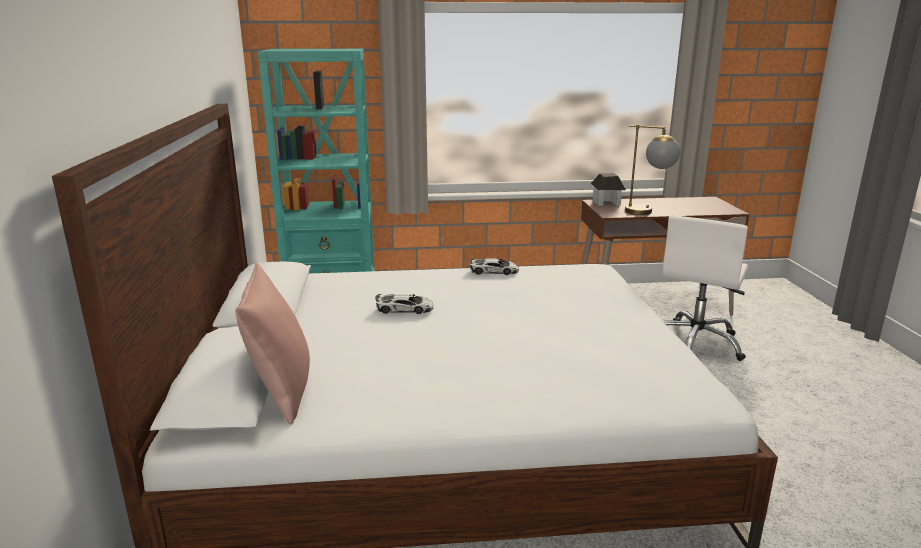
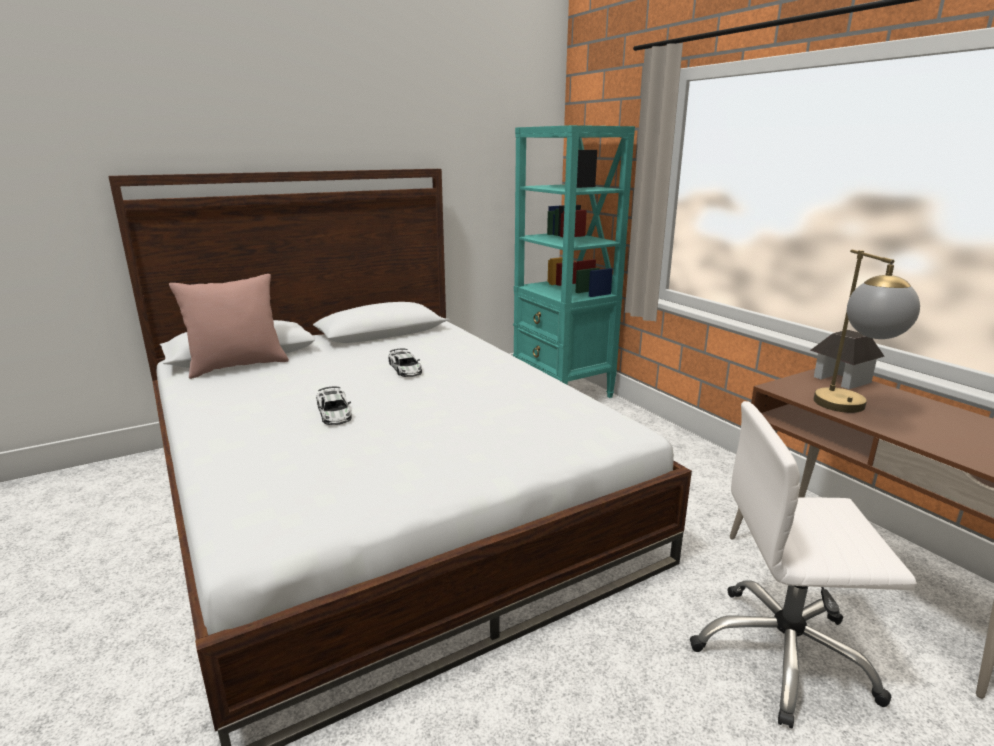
camera: 65 degrees right, 0 degrees up
(493, 271) = (542, 383): toy car -> toy car (334, 412)

